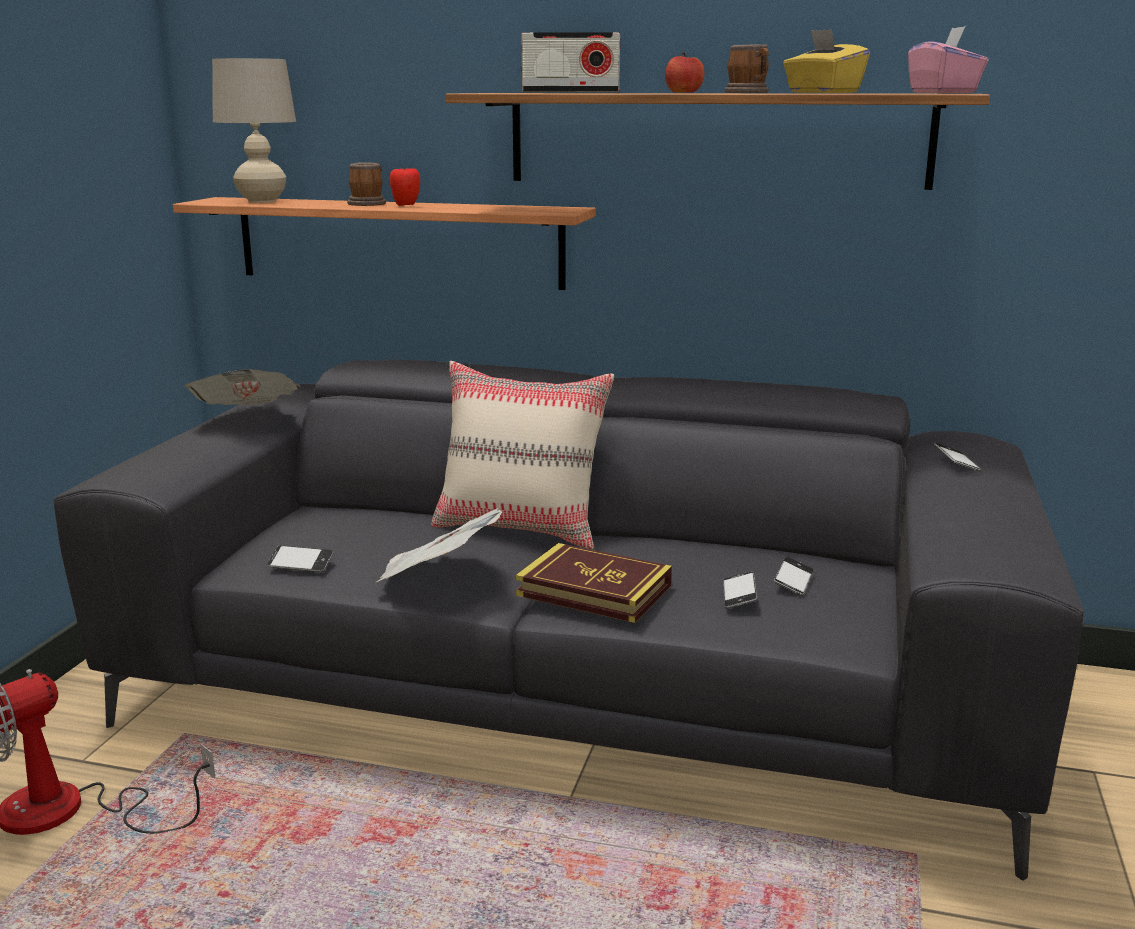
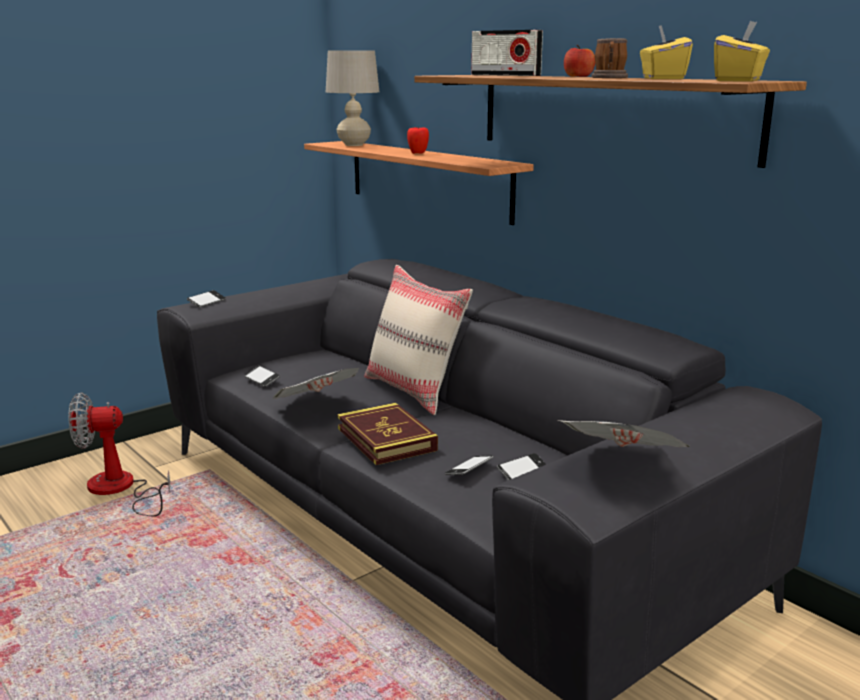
camera: 35 degrees right, 0 degrees up
(247, 418) = (304, 285): newspaper -> newspaper (622, 466)
(369, 203) = (404, 150): mug -> none
(943, 93) = (739, 81): pink tissue box -> yellow tissue box
(956, 462) = (707, 412): phone -> phone (206, 302)

